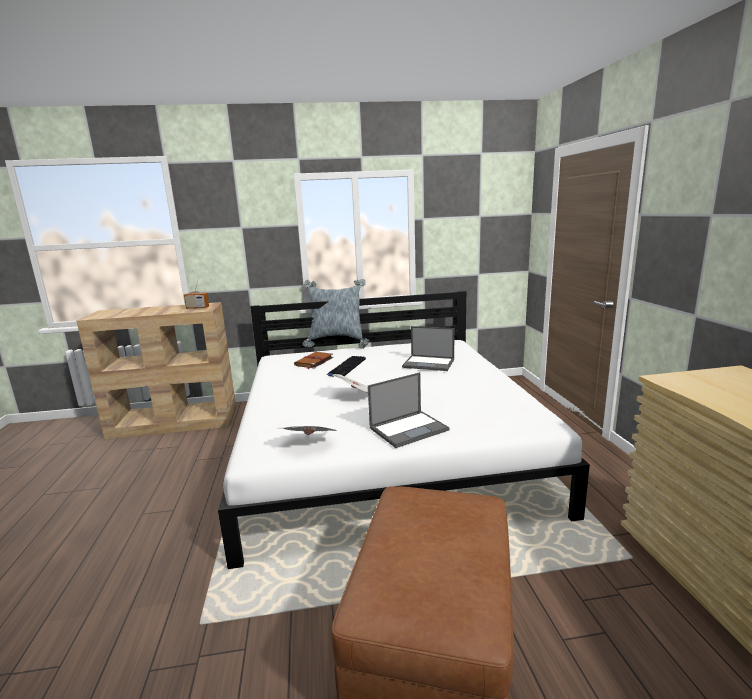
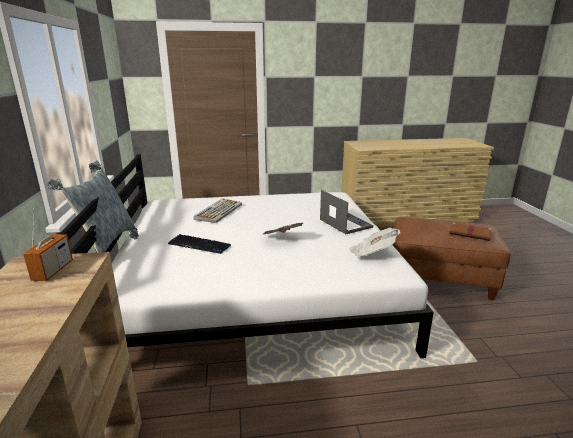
camera: 90 degrees left, 5 degrees up
(313, 362) = (164, 263): brown book -> brown book (470, 233)
(429, 363) = (219, 211): laptop -> keyboard

